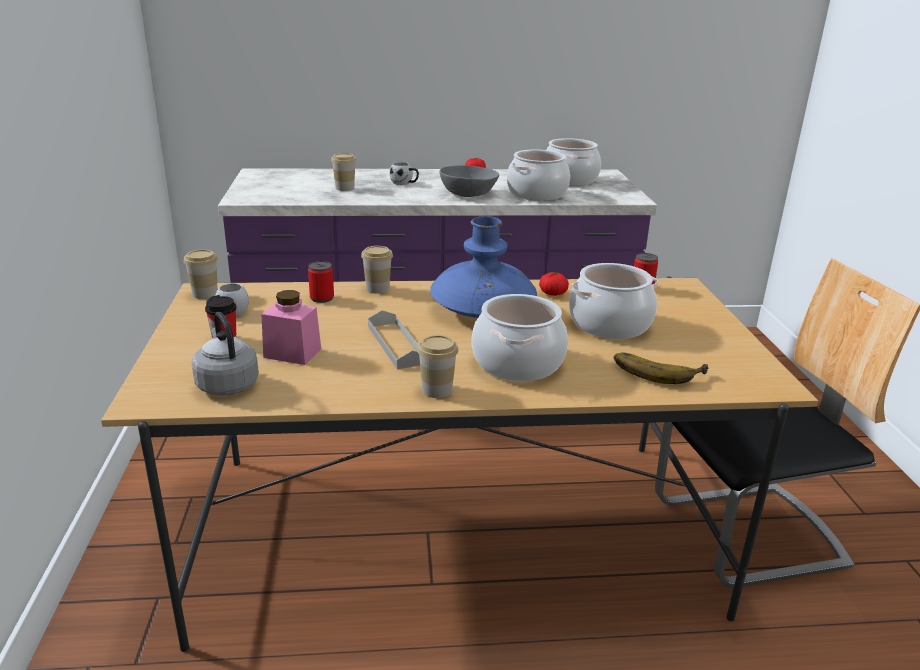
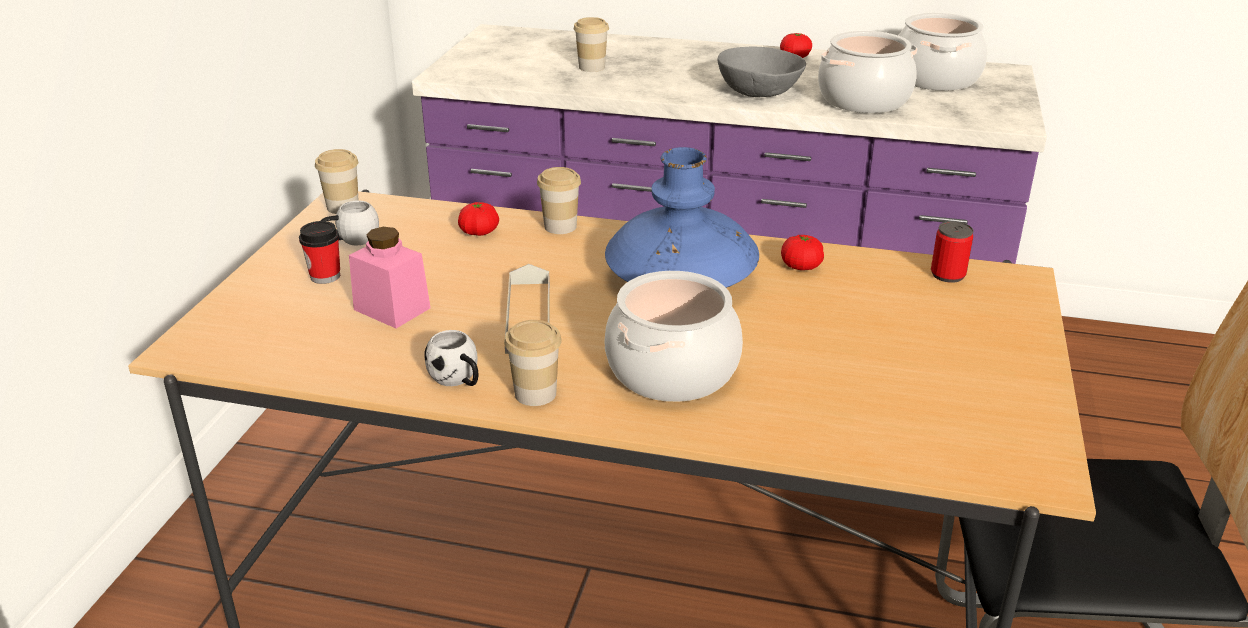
camera: 20 degrees right, 5 degrees up
(226, 384) = (289, 340): grey kettle -> none
(322, 298) = (479, 232): can -> tomato
(405, 183) = (680, 66): white mug -> white mug (458, 380)
(609, 324) = (850, 329): cooking pot -> none
(657, 370) = (870, 416): banana -> none

